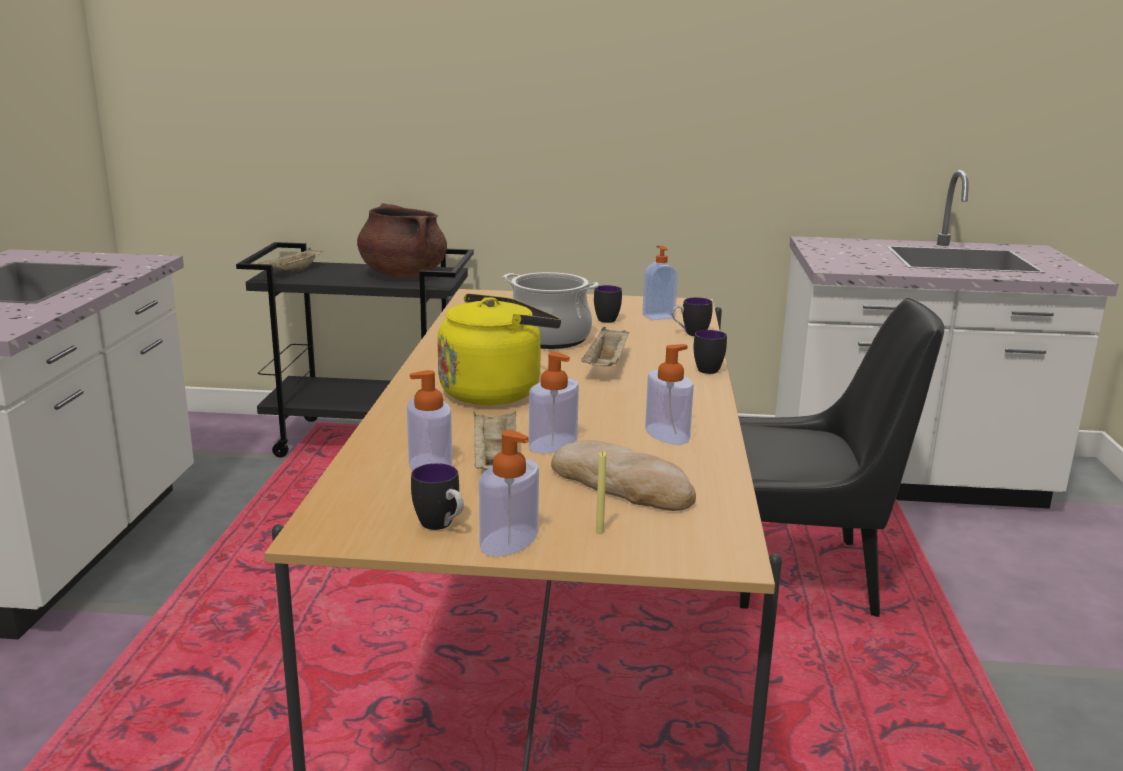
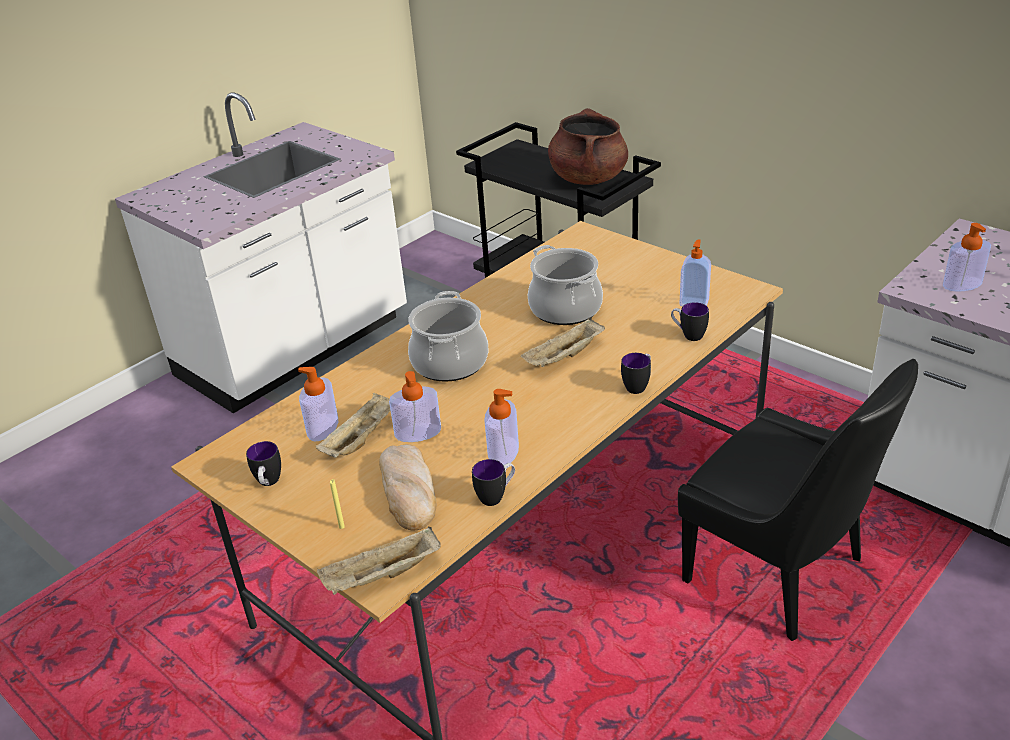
camera: 40 degrees right, 15 degrees up
(293, 271) = (509, 158): beige tray -> beige tray (382, 577)
(495, 391) = (450, 363): yellow kettle -> cooking pot
(509, 540) = (287, 511): soap dispenser -> soap dispenser (962, 284)
(608, 319) = (647, 294): mug -> mug (496, 496)

